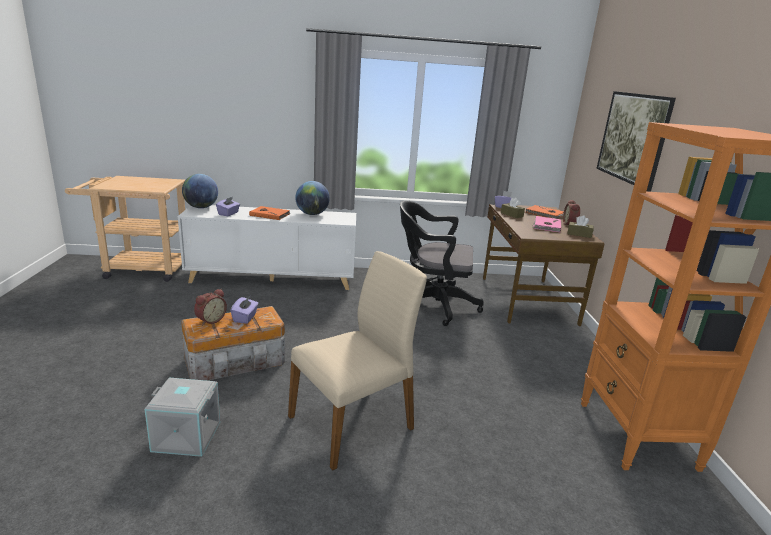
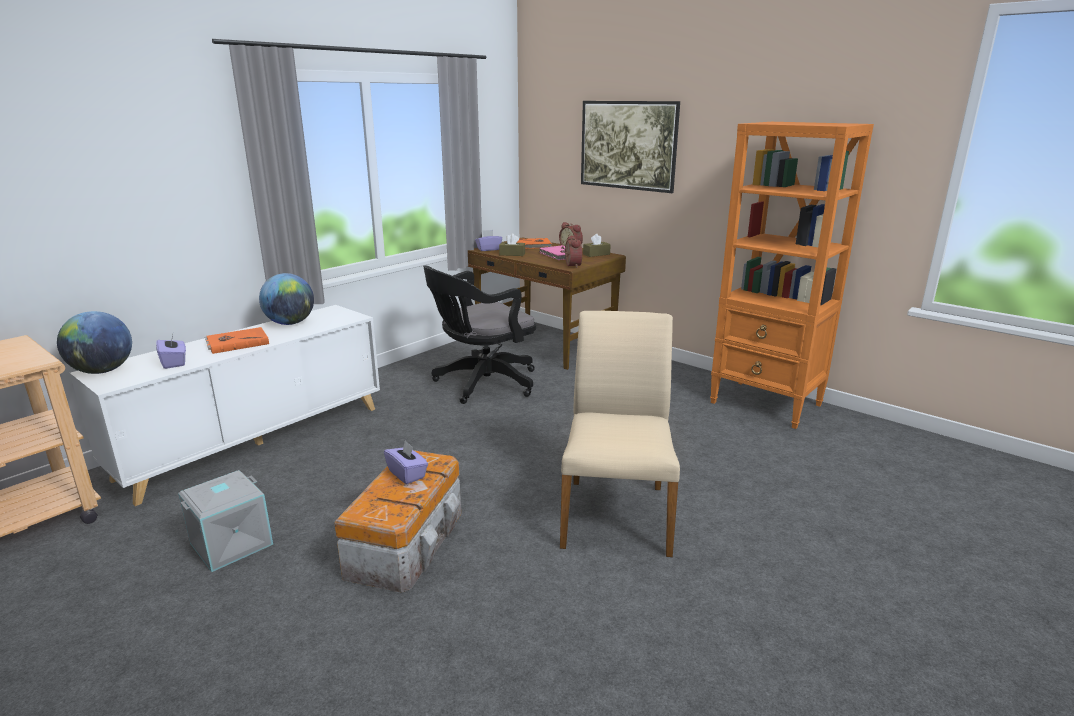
camera: 45 degrees left, 0 degrees up
(185, 437) = (513, 637): grey storage box -> grey storage box (231, 545)
(210, 320) = (374, 498): alarm clock -> alarm clock (571, 265)

